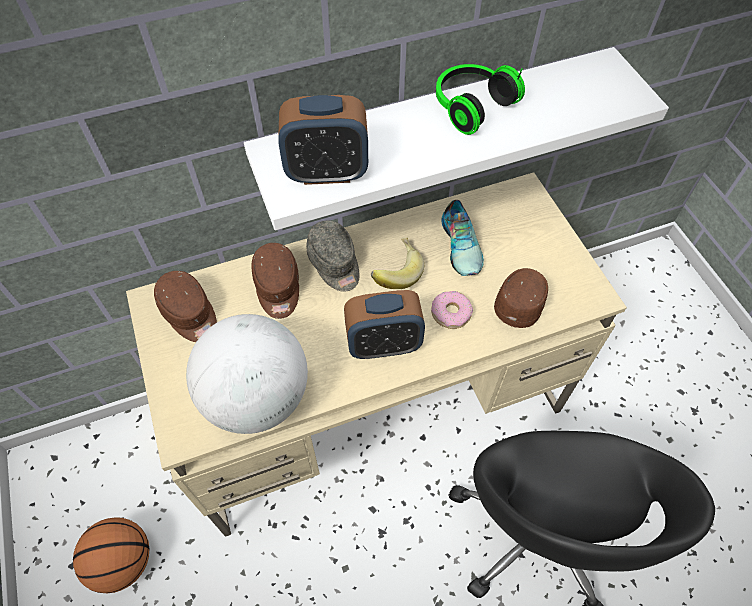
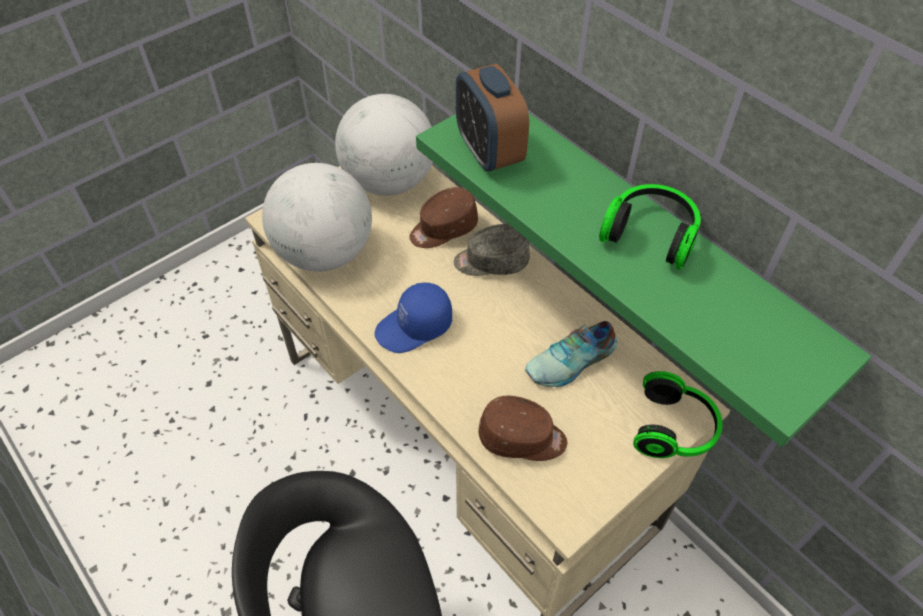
camera: 70 degrees right, 5 degrees down
(123, 561) = (252, 300): basketball -> none
(190, 314) = (389, 181): brown cap -> globe
(335, 264) = (491, 261): grey cap -> grey cap turned 45 degrees clockwise
(383, 344) = (414, 327): alarm clock -> blue cap
(395, 272) = (505, 312): banana -> none
(436, 124) = (649, 238): white shelf -> green shelf
(451, 313) = (476, 374): donut -> none
(540, 207) = (675, 429): none -> headphones

